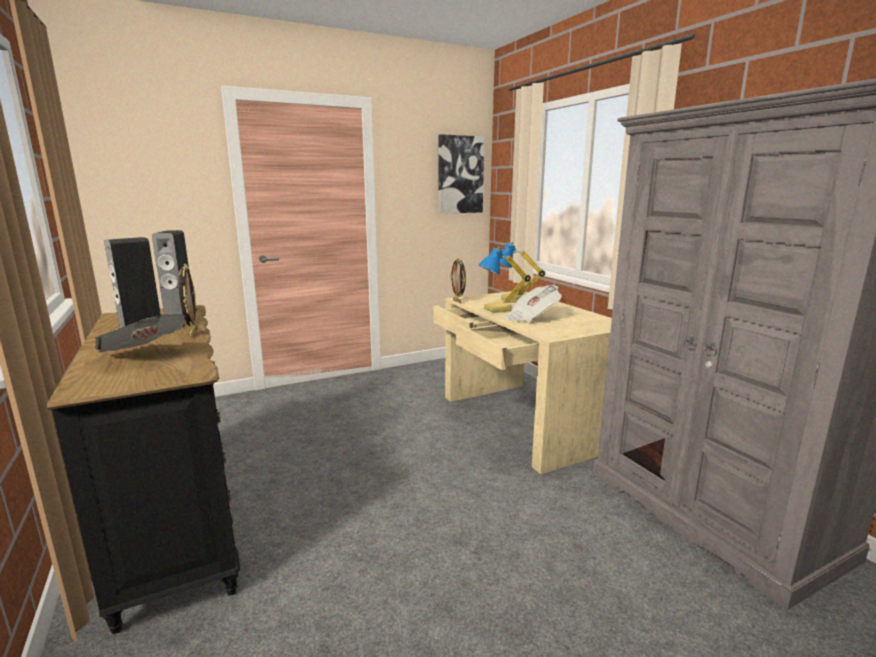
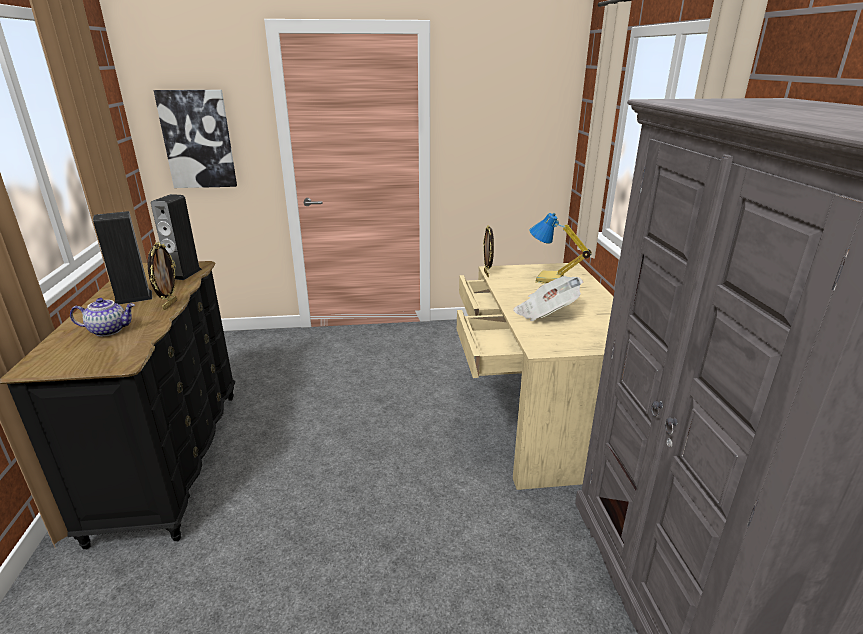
camera: 20 degrees right, 10 degrees up
(145, 356) = (109, 330): newspaper -> teapot
(460, 175) = (537, 109): picture -> picture (198, 139)
(498, 310) = (520, 294): table lamp -> none

